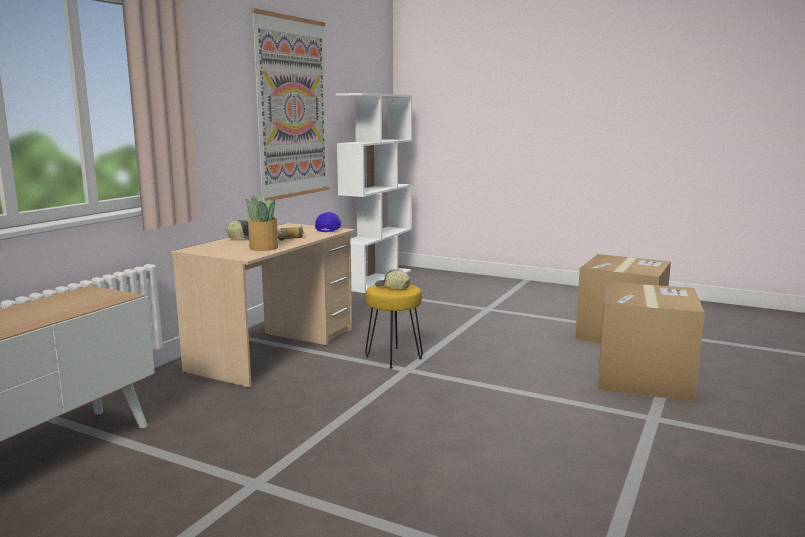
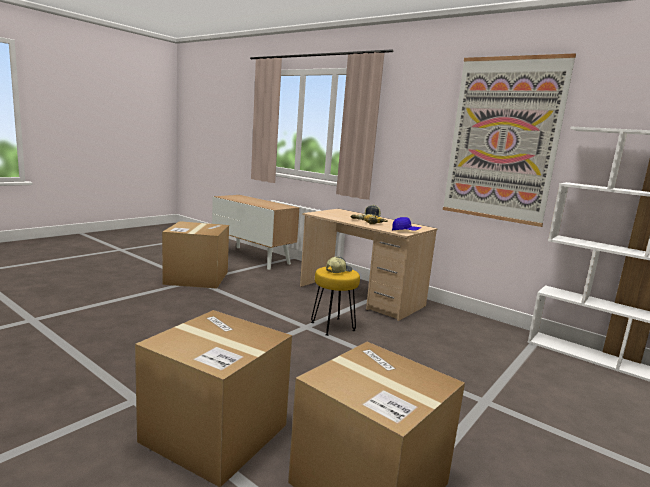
camera: 100 degrees right, 0 degrees up
(235, 487) = (196, 278): none -> cardboard box
(263, 248) = (338, 217): potted plant -> none

